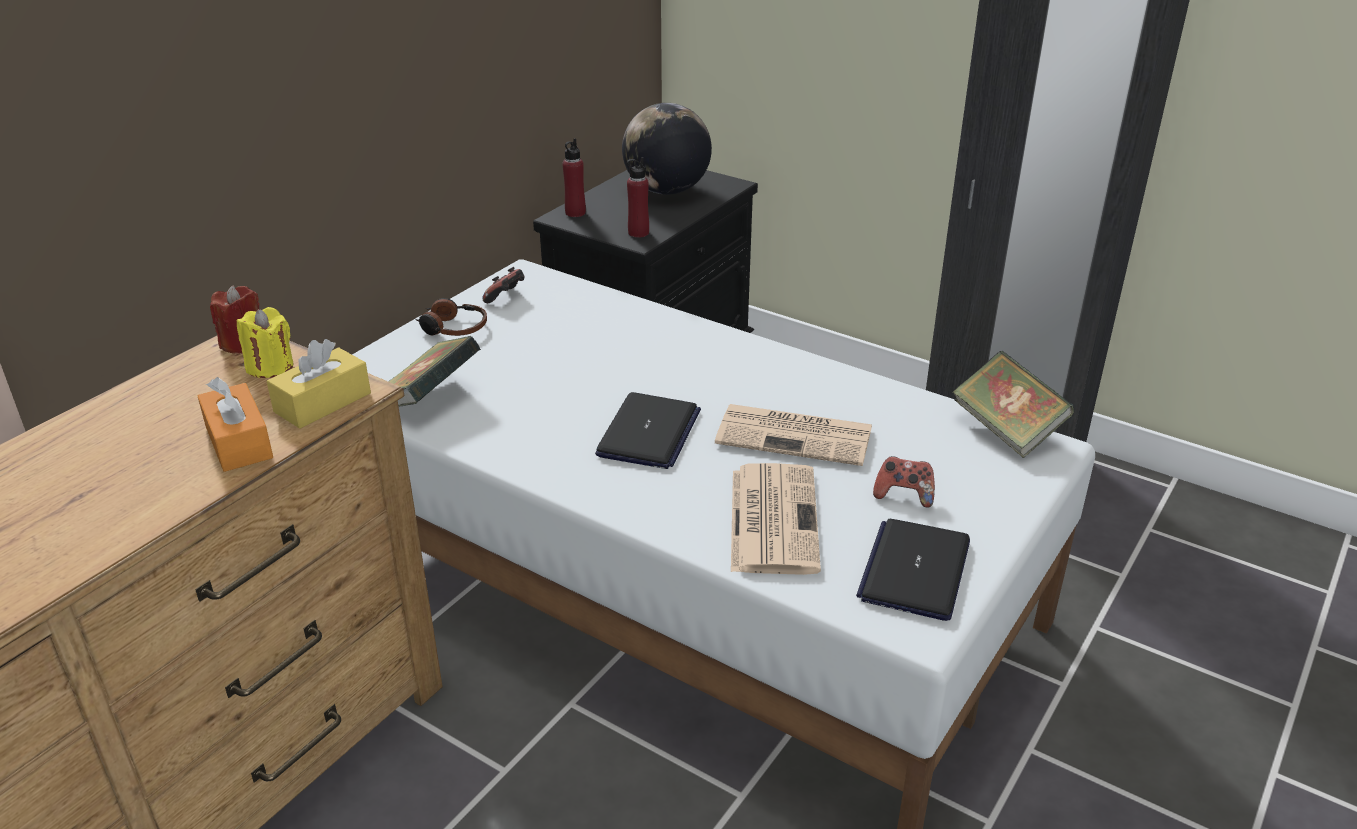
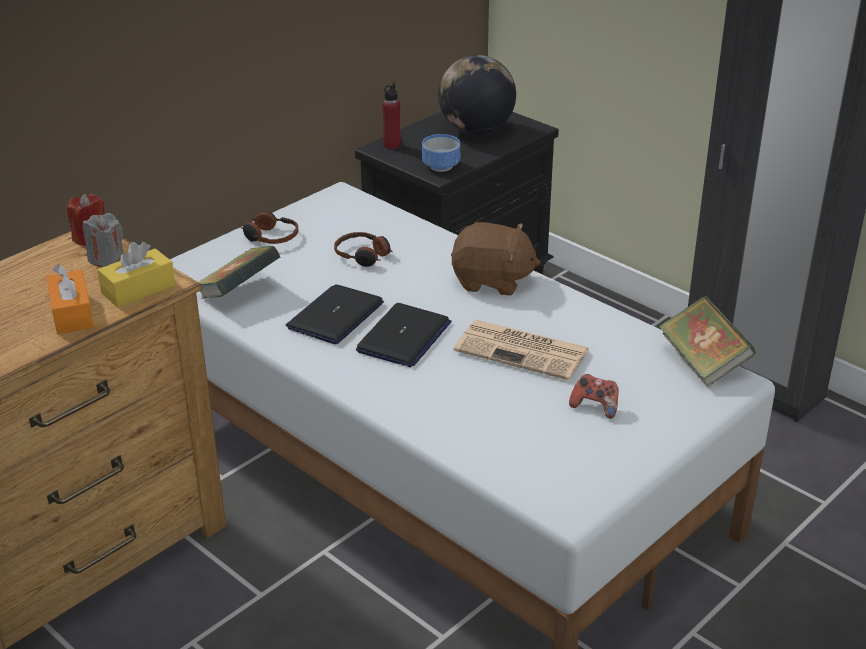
camera: 10 degrees right, 0 degrees up
(270, 367) = (106, 258): yellow candle -> grey candle
(506, 298) = (320, 214): game controller -> none
(571, 341) = (363, 256): none -> headphones
(638, 233) = (440, 167): red bottle -> bowl
(732, 357) = (492, 281): none -> brown plush toy
(772, 518) = (481, 414): newspaper -> none
(915, 570) = (581, 466): laptop -> laptop (335, 316)

